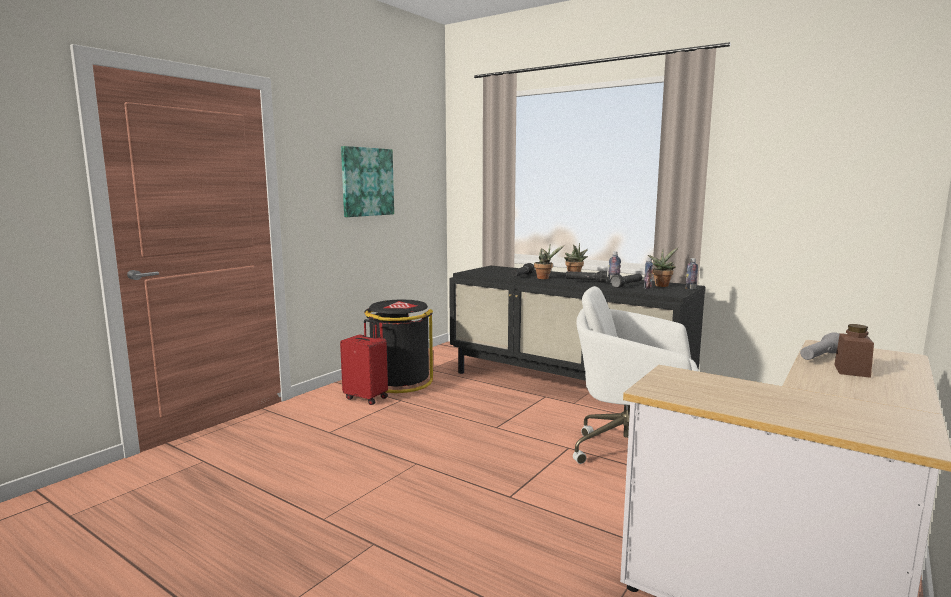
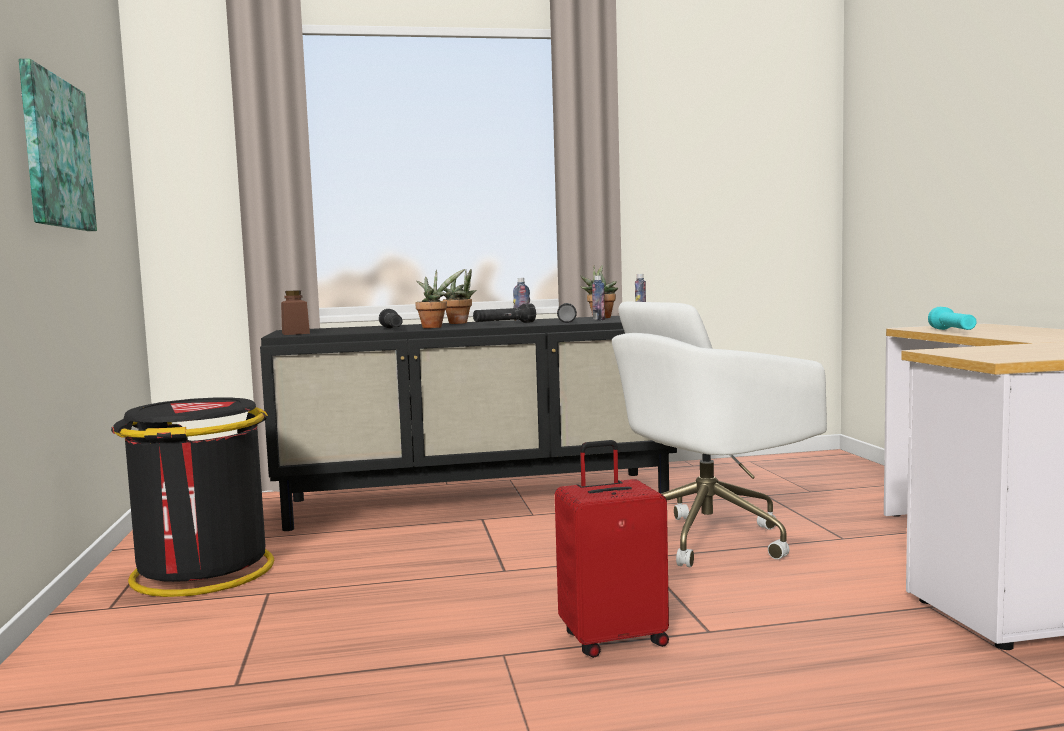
camera: 45 degrees left, 5 degrees down
(366, 398) = (189, 612): red suitcase -> red suitcase (613, 639)
(820, 357) = (953, 331): grey flashlight -> turquoise flashlight
(851, 371) = (1009, 332): brown jar -> brown jar (295, 333)

